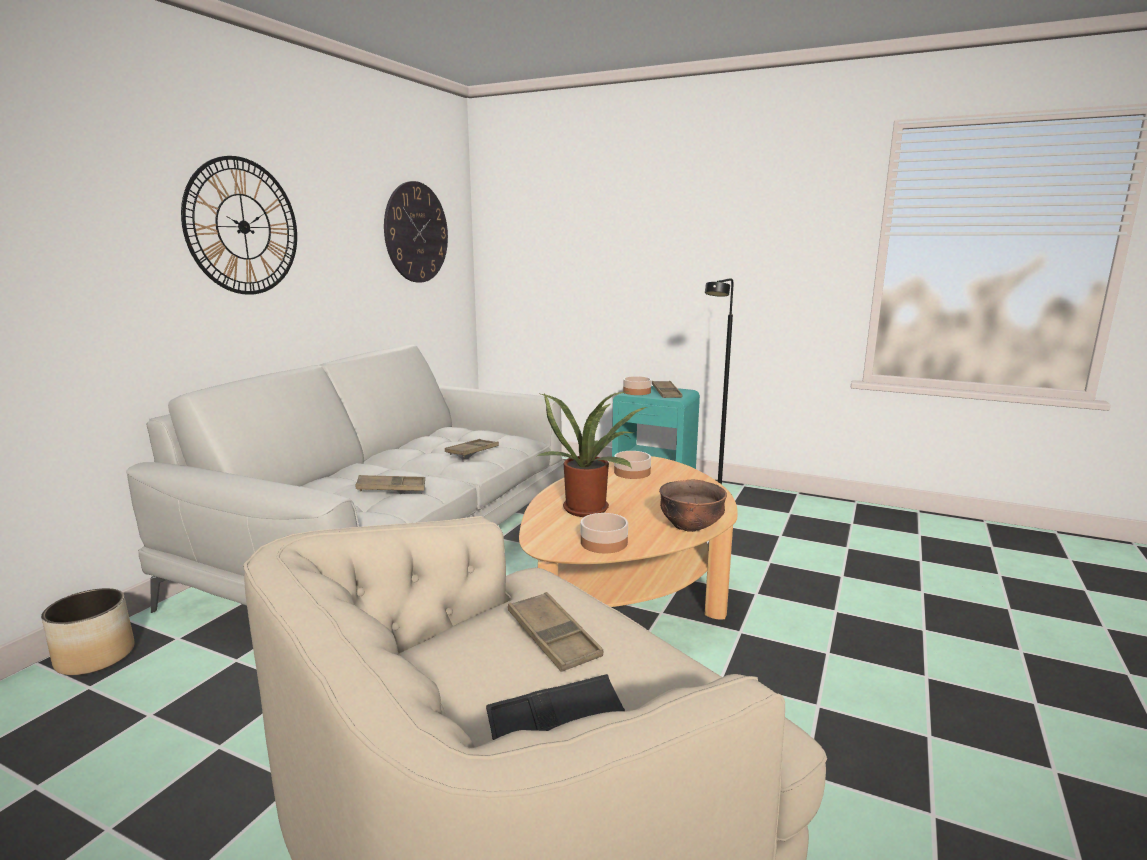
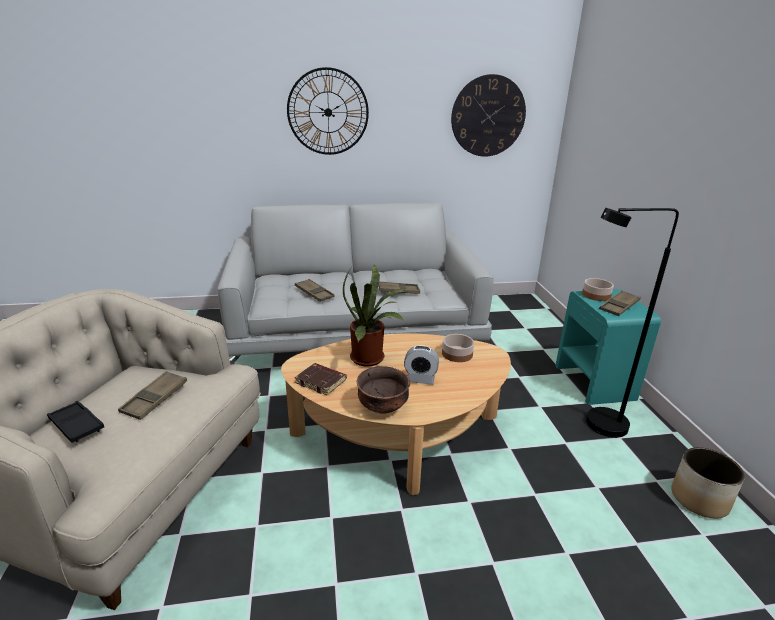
camera: 55 degrees right, 10 degrees up
(95, 656) = (209, 317): planter -> planter (699, 499)
(604, 542) = (321, 381): bowl -> brown book
(659, 498) = (420, 379): none -> alarm clock

